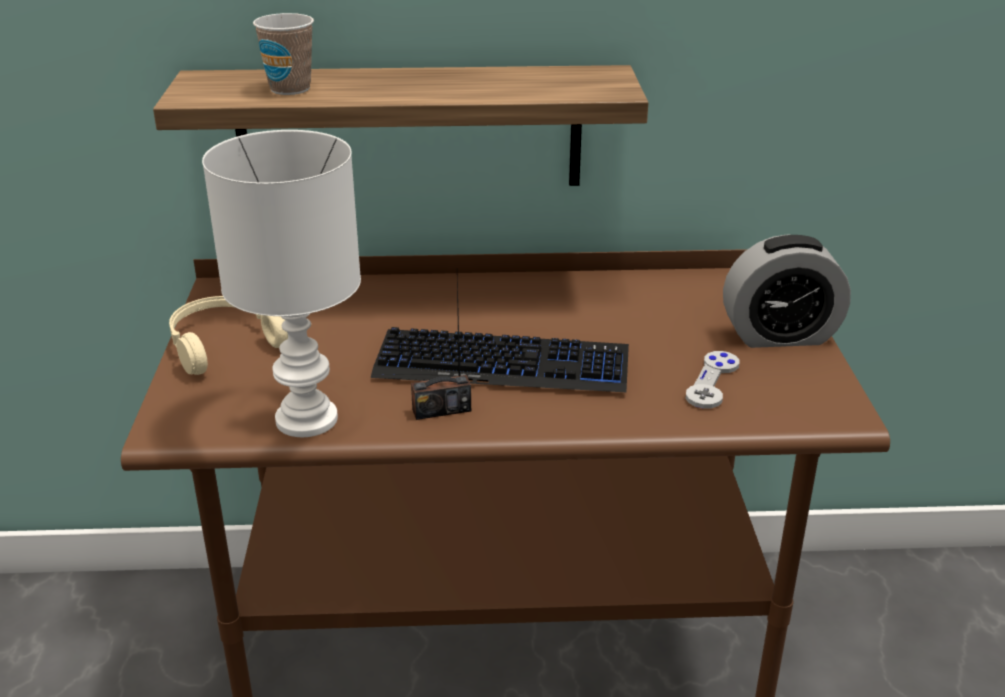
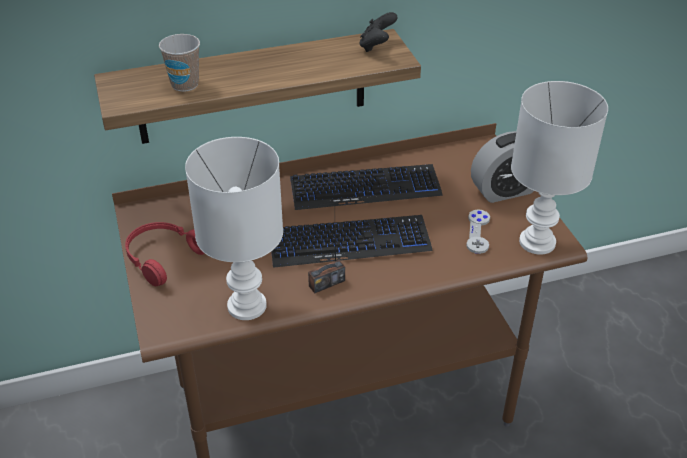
camera: 15 degrees left, 10 degrees up
(222, 344) = (162, 257): beige headphones -> red headphones
(559, 305) = (365, 188): none -> keyboard
(593, 78) = (377, 46): none -> black game controller
(810, 409) = (539, 242): none -> white table lamp

